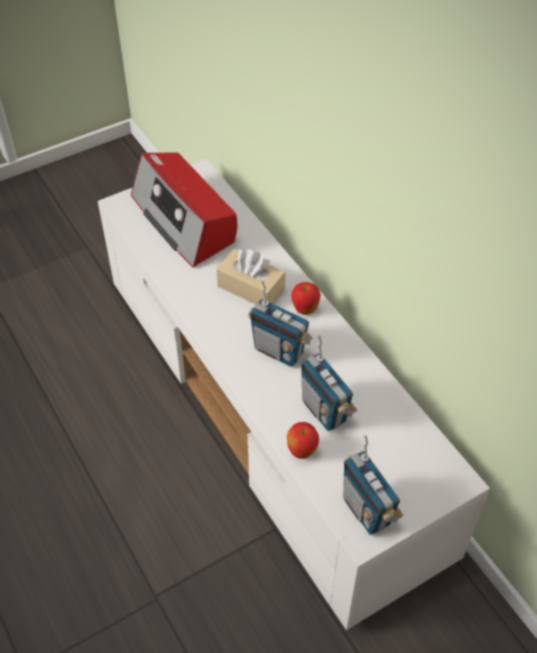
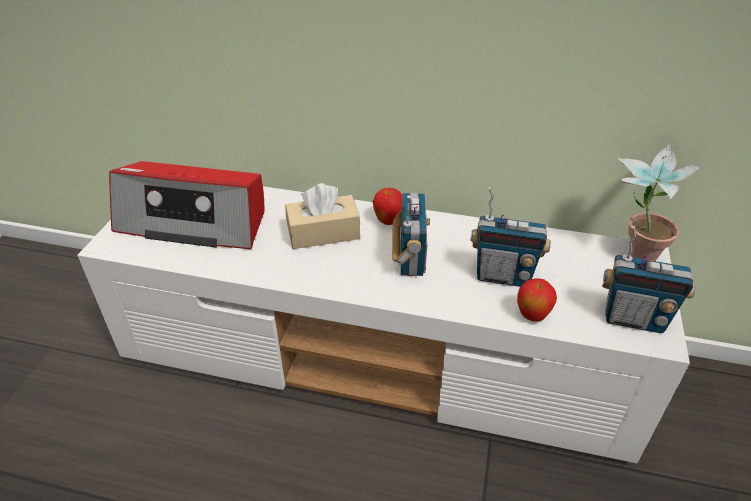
camera: 45 degrees left, 10 degrees down
(279, 351) = (410, 260): radio -> radio turned 75 degrees counterclockwise
(444, 471) = (631, 255): none -> potted plant

